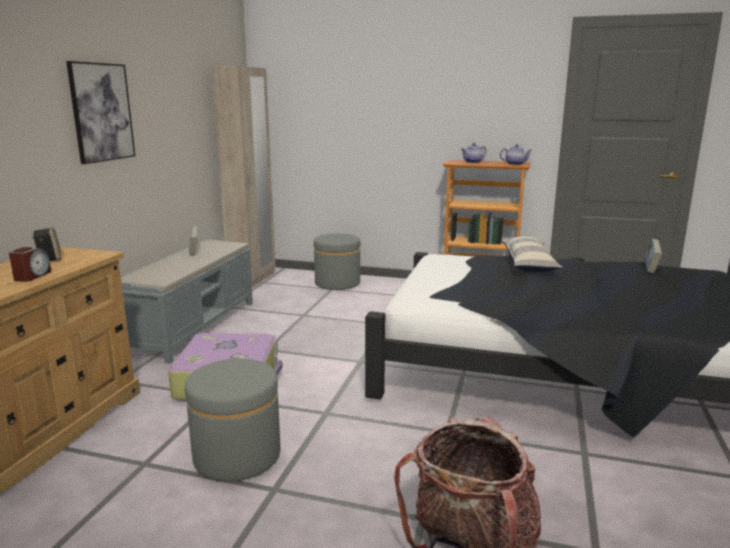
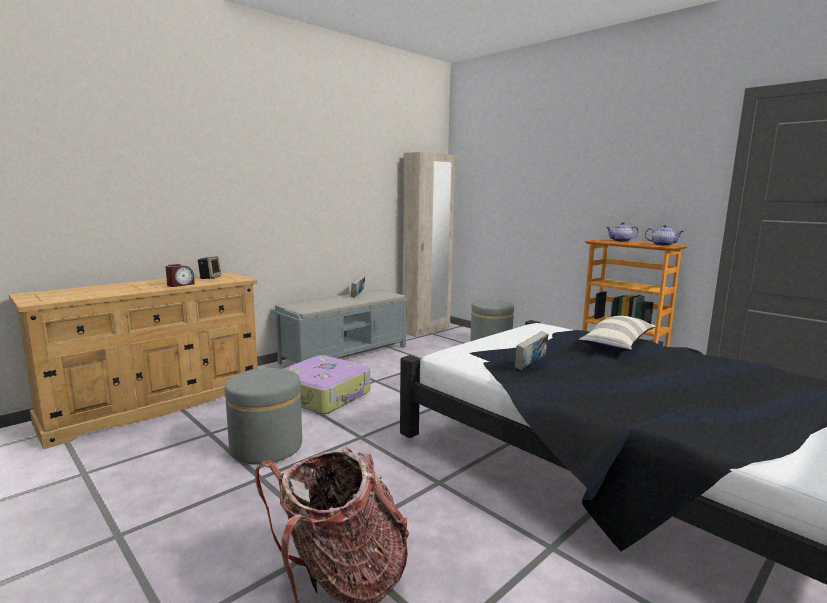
camera: 30 degrees right, 5 degrees down
(101, 112) = (288, 182): picture -> none
(650, 269) = (763, 372): book -> book (530, 366)

